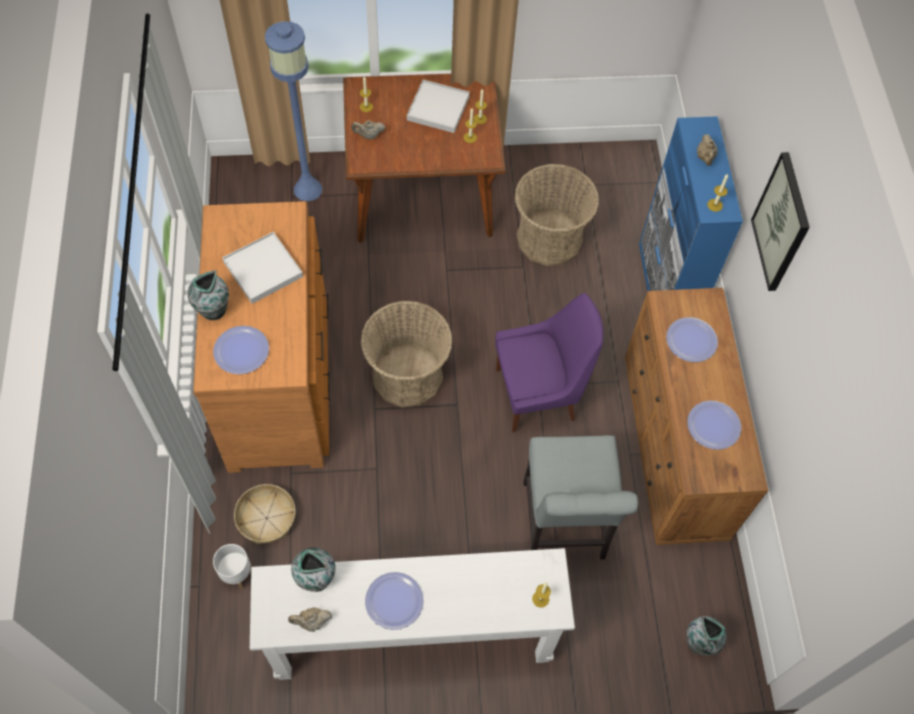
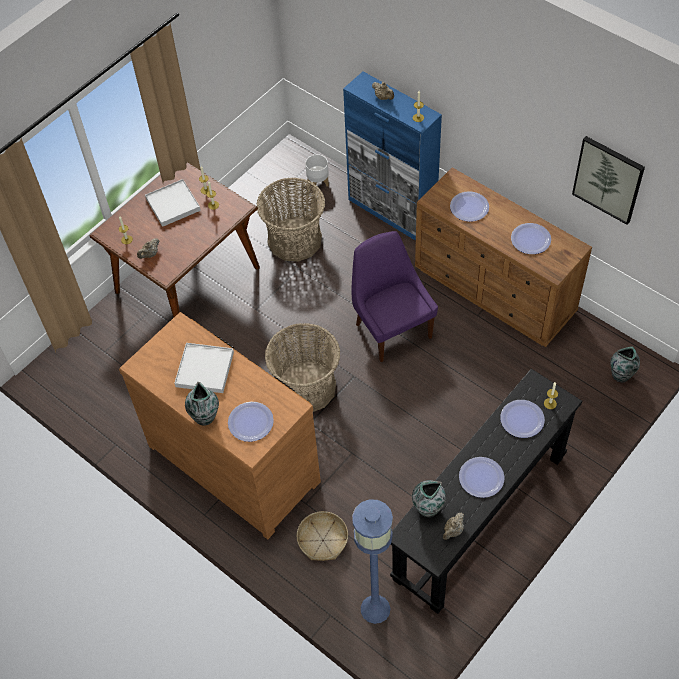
camera: 40 degrees left, 5 degrees down
(237, 574) = (344, 586): white planter -> white planter (318, 183)
(308, 189) = (110, 338): blue floor lamp -> blue floor lamp (375, 609)
(412, 635) = (479, 517): white console table -> black console table
(496, 586) = (522, 419): none -> plate
(538, 394) = (392, 329): purple chair -> purple chair turned 60 degrees counterclockwise
(564, 526) = (488, 384): grey chair -> none
(782, 223) = (482, 89): picture -> picture (608, 179)

